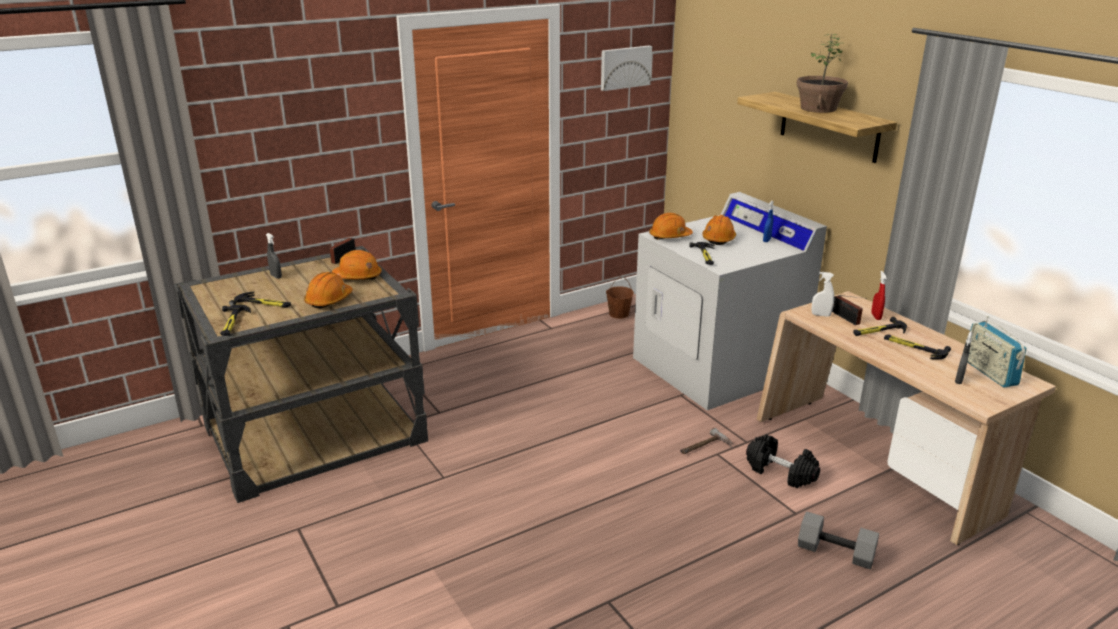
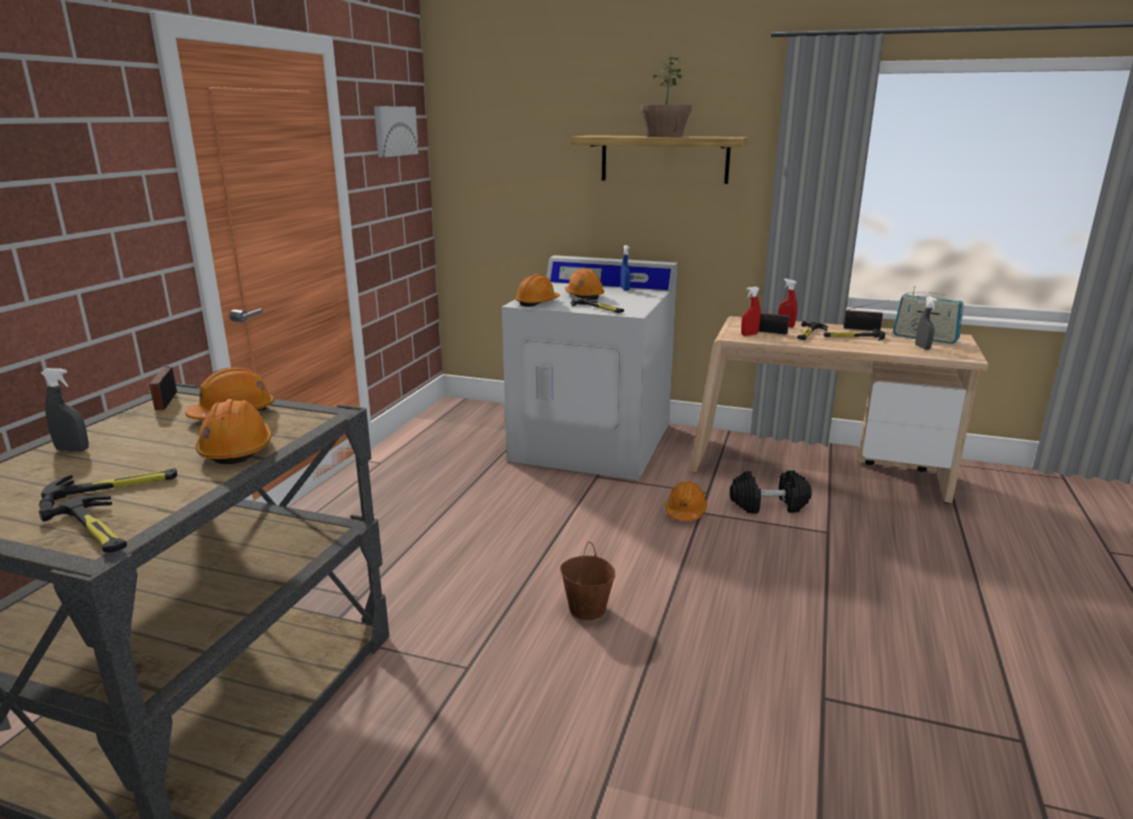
camera: 40 degrees left, 5 degrees down
(618, 314) = (437, 429): brown bucket -> brown bucket (586, 609)
(706, 448) = (685, 512): hammer -> orange hard hat
(821, 315) = (749, 334): white spray bottle -> red spray bottle
(836, 552) = (898, 547): grey dumbbell -> none
(946, 343) = (863, 329): none -> radio

